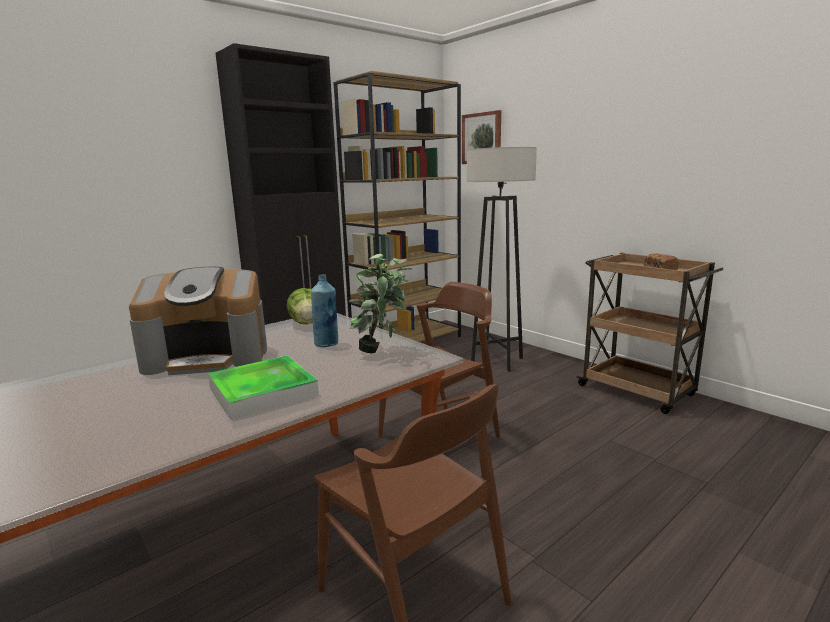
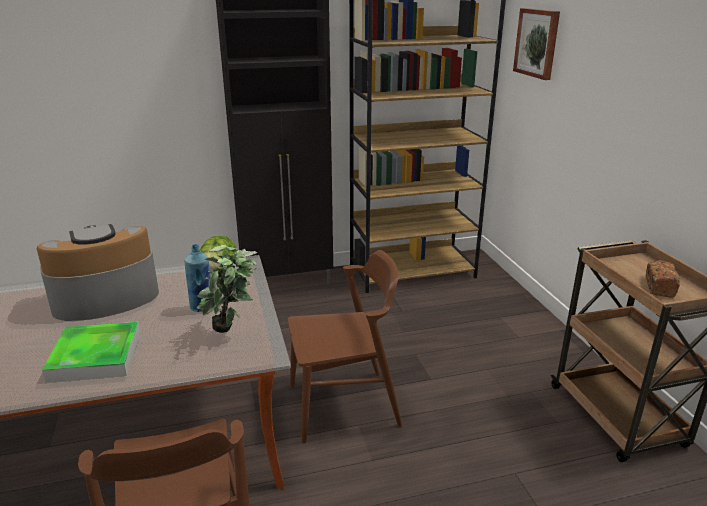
camera: 25 degrees right, 10 degrees up
(209, 357) = (105, 297): coffee machine -> coffee machine turned 135 degrees clockwise
(497, 361) = (486, 325): grey floor lamp -> none

